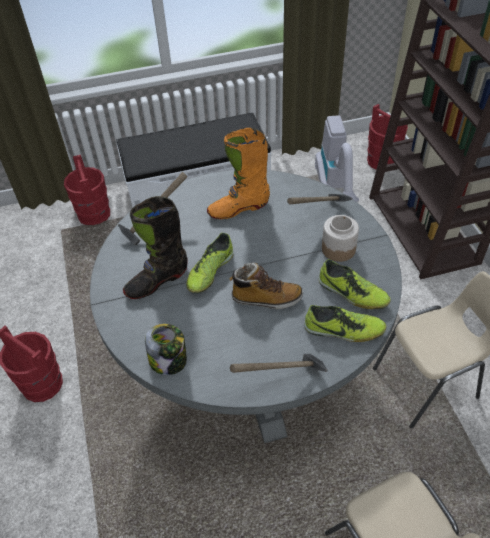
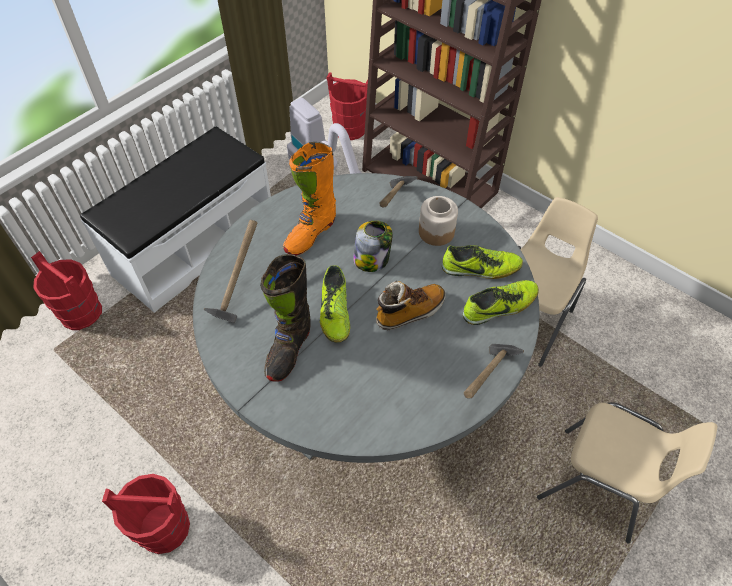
camera: 35 degrees left, 5 degrees up
(169, 361) = (368, 423): jar -> jar (372, 259)

